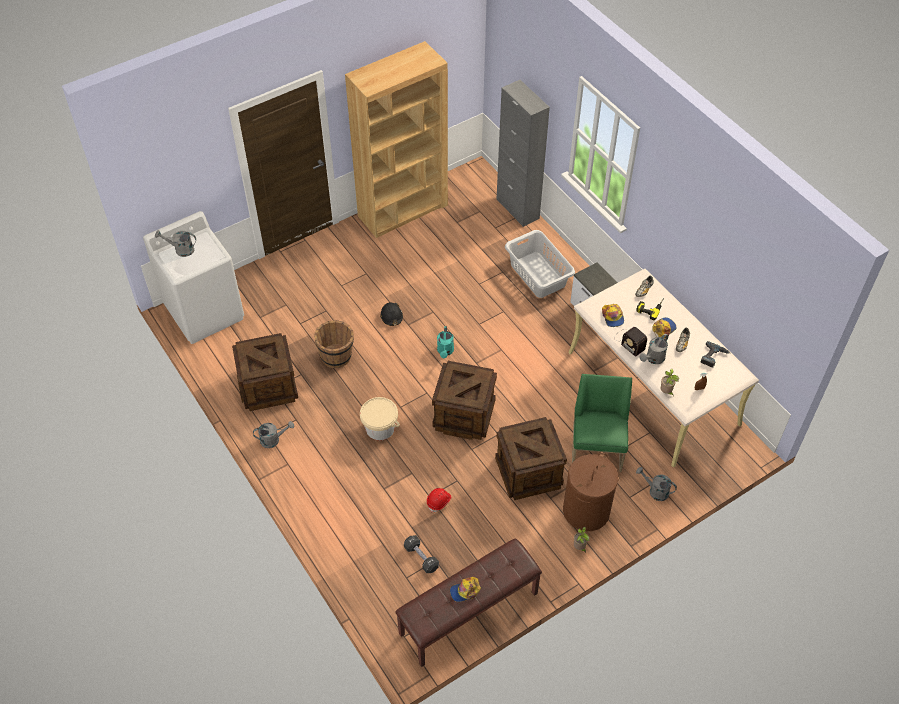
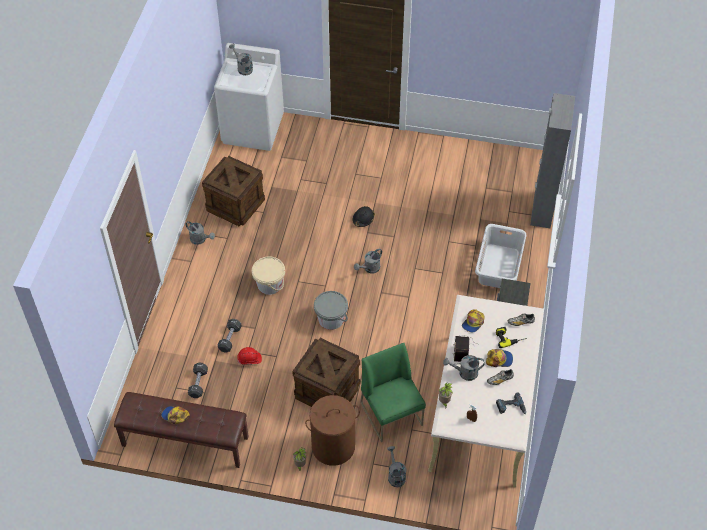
camera: 45 degrees right, 0 degrees up
(336, 356) = (297, 217): brown bucket -> none
(402, 499) = (230, 339): none -> black dumbbell
(403, 210) = (458, 153): brown bookcase -> none
(445, 352) = (369, 269): turquoise watering can -> grey watering can
(463, 415) = (331, 319): crate -> grey bucket
(597, 448) = (392, 414): green chair -> green chair turned 75 degrees counterclockwise

